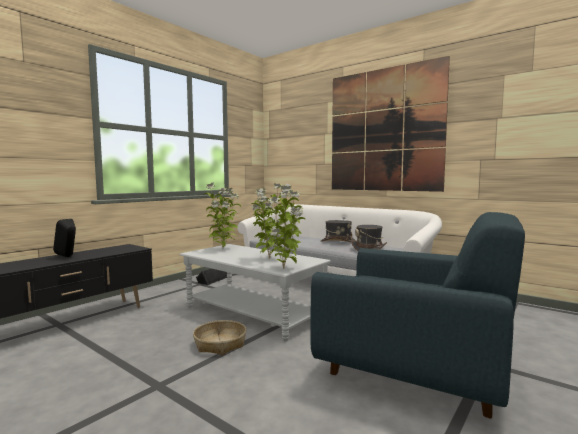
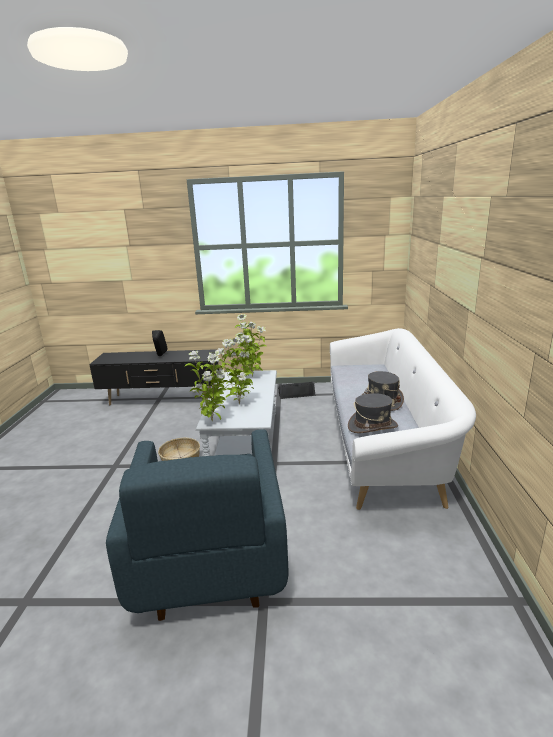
camera: 55 degrees right, 15 degrees up
(384, 130) = (469, 258): picture -> none

